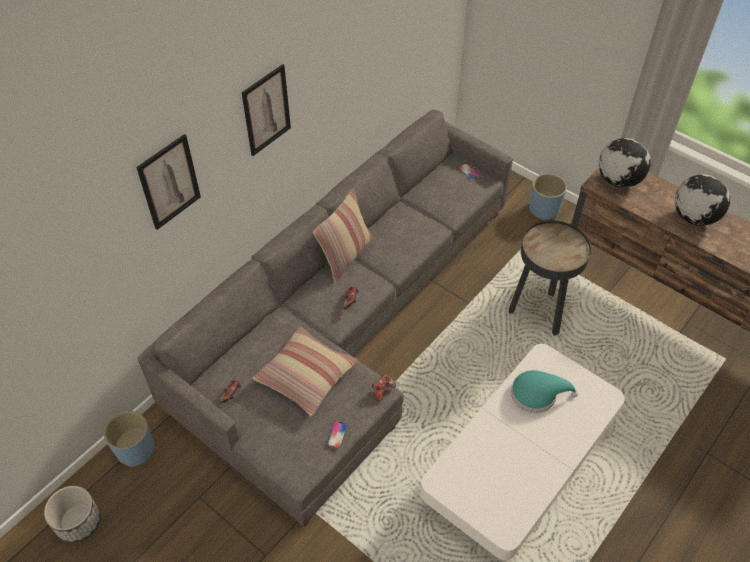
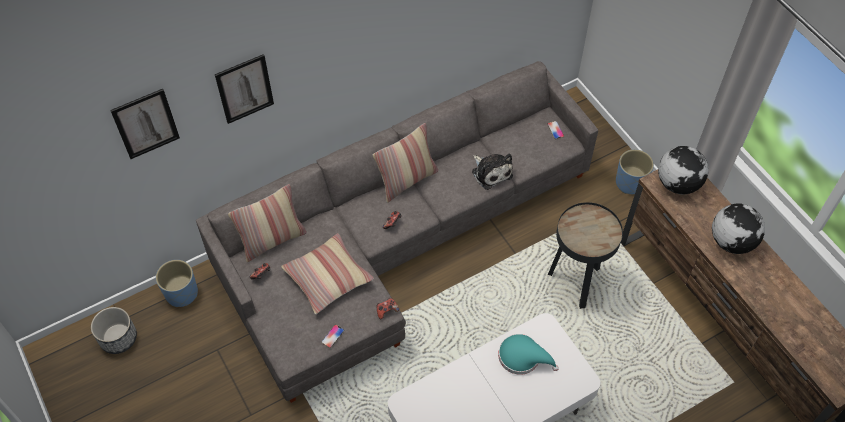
camera: 20 degrees right, 5 degrees up
(228, 356) = (272, 240): none -> pillow
(266, 110) = (349, 43): picture -> picture (145, 124)
(425, 226) = (491, 172): none -> plush toy

